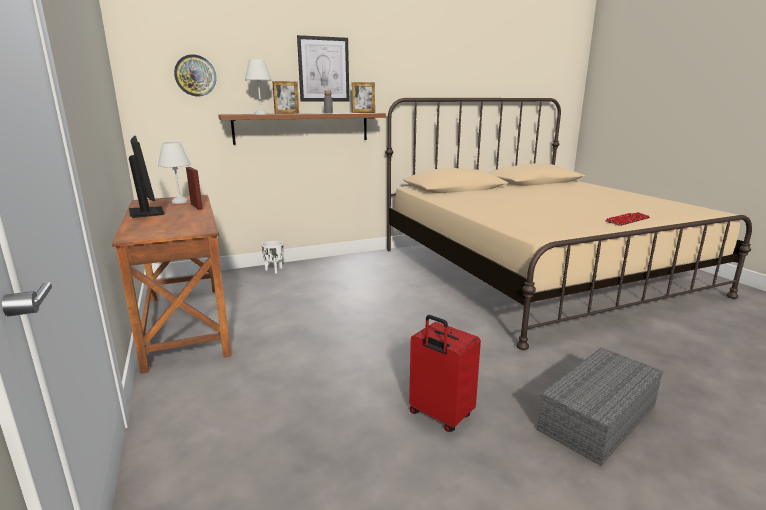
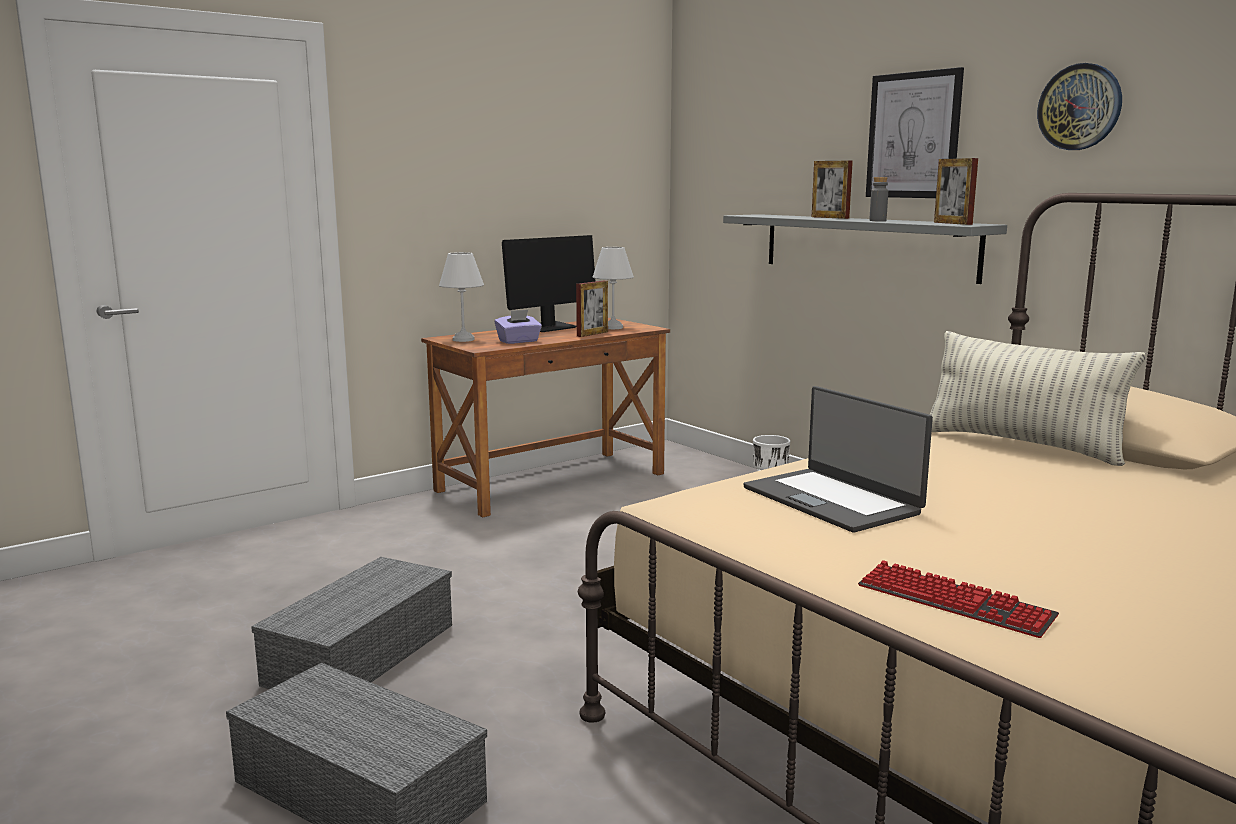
camera: 75 degrees right, 5 degrees down
(192, 221) = (518, 341): none -> purple tissue box
(195, 75) = (741, 155): wall clock -> wall clock (1080, 107)
(260, 114) = (782, 216): white table lamp -> white table lamp (464, 339)
(302, 127) = (866, 246): brown shelf -> grey shelf
(439, 415) = (361, 652): red suitcase -> grey storage box
(460, 194) = (1021, 445): none -> pillow
(529, 218) = (832, 500): none -> laptop

